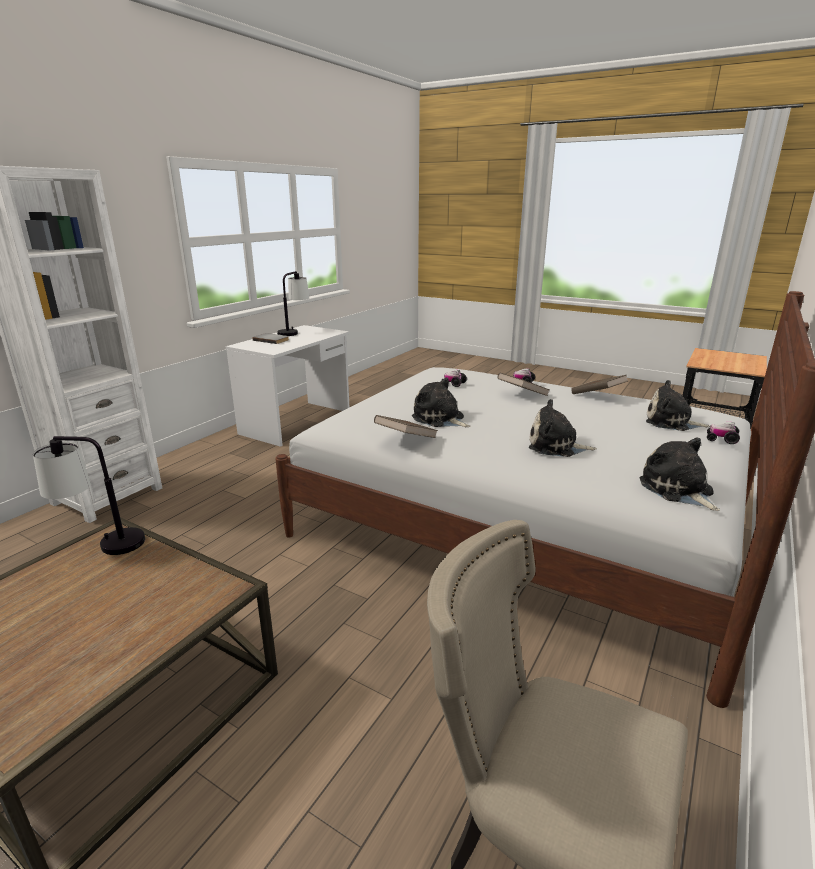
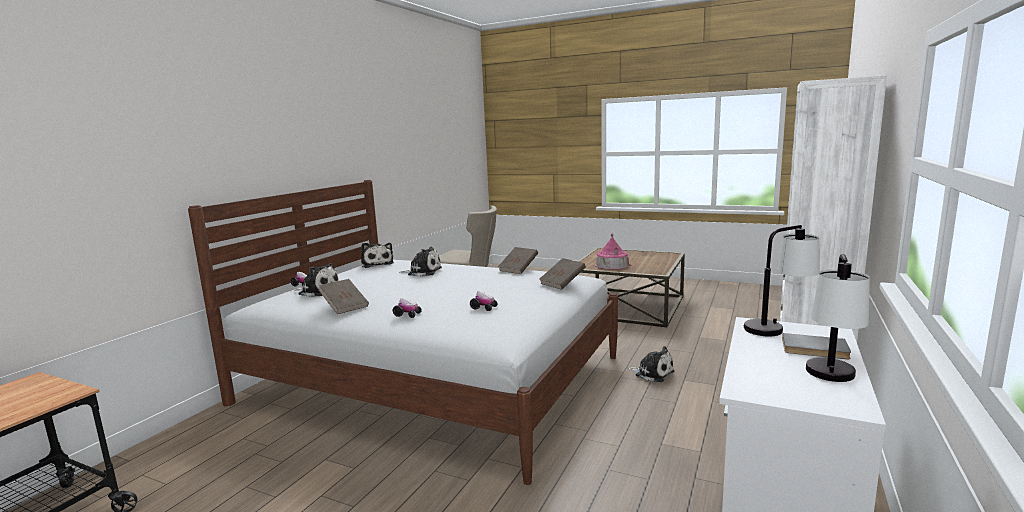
camera: 175 degrees right, 10 degrees down
(102, 545) = (654, 269): table lamp -> table lamp (778, 328)
(152, 584) = (612, 265): none -> toy house
(440, 419) = (496, 279): plush toy -> plush toy (652, 373)
(522, 395) = (418, 301): brown book -> brown book (562, 283)

